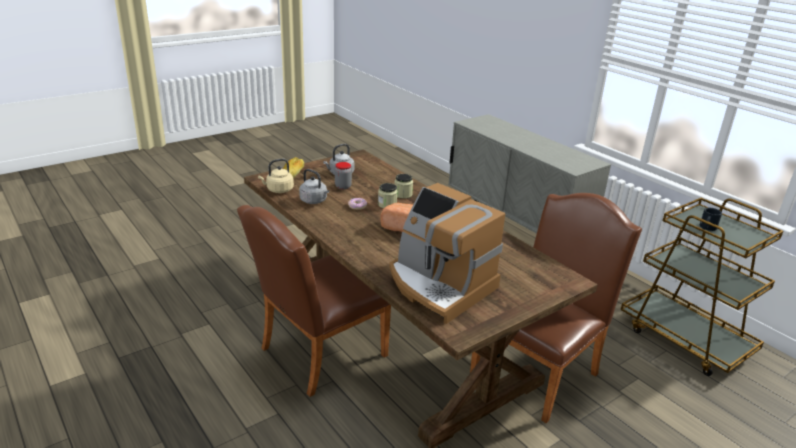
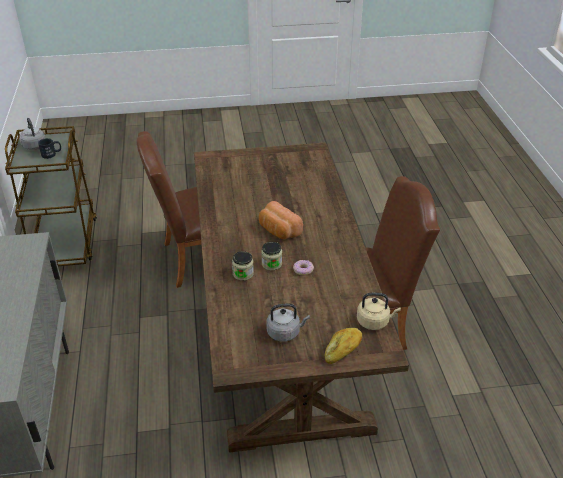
camera: 150 degrees left, 10 degrees up
(314, 201) = (342, 291): grey kettle -> grey kettle (34, 145)
(343, 186) = (297, 306): jar -> none
(439, 286) = (300, 177): coffee machine -> none

